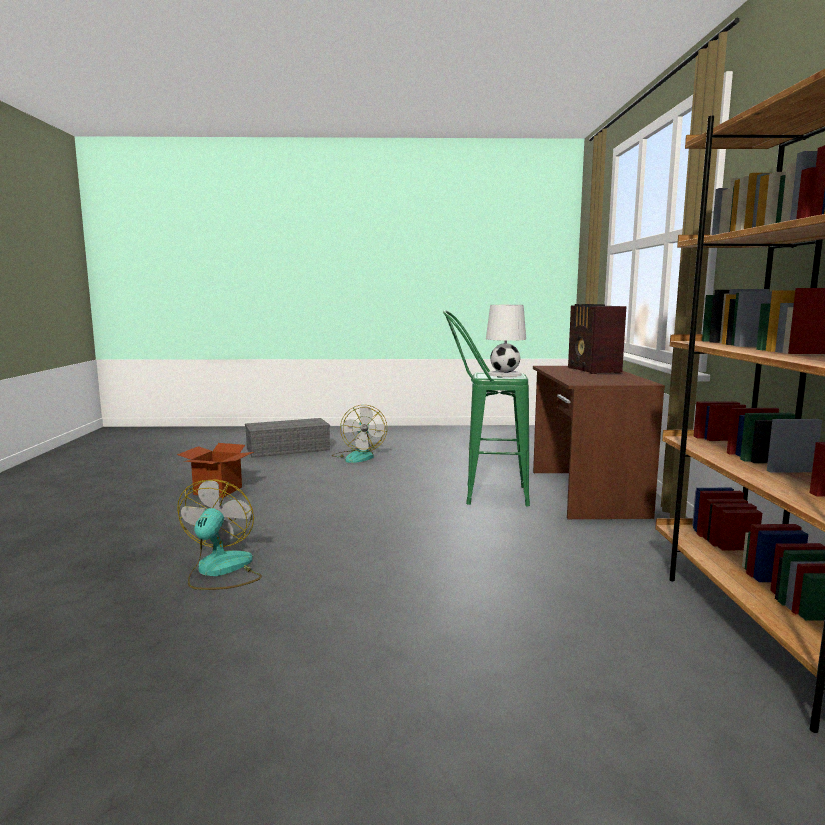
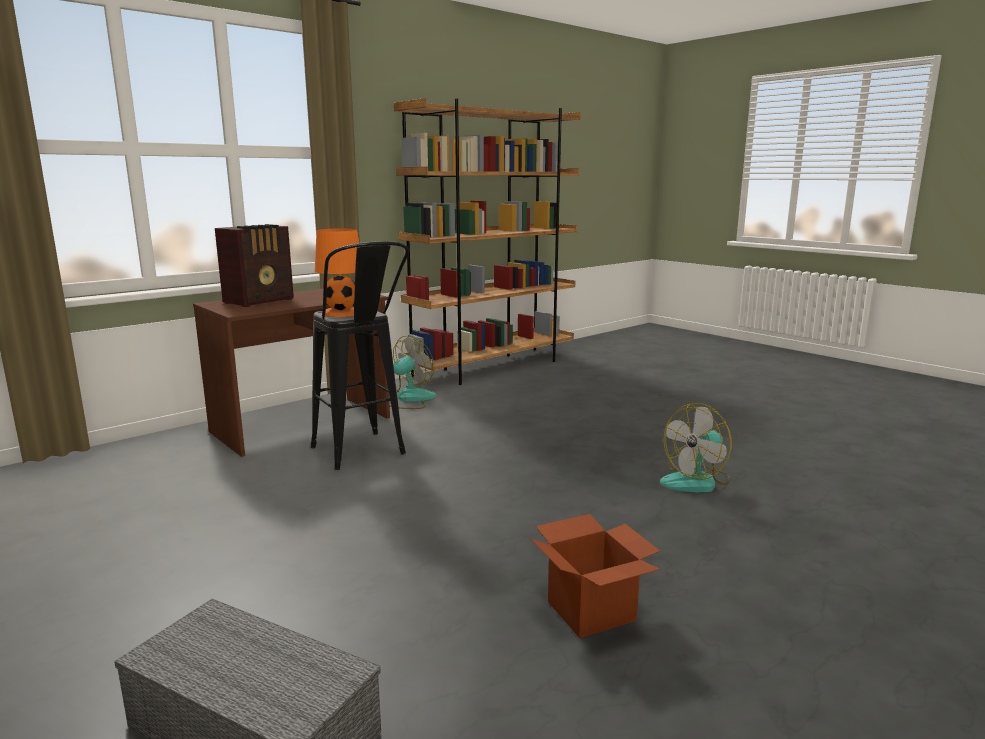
camera: 130 degrees left, 5 degrees up
(358, 456) = (253, 597): fan -> fan (409, 399)
(483, 495) = (363, 456): green stool -> black stool
(504, 374) = (341, 313): white table lamp -> orange table lamp

